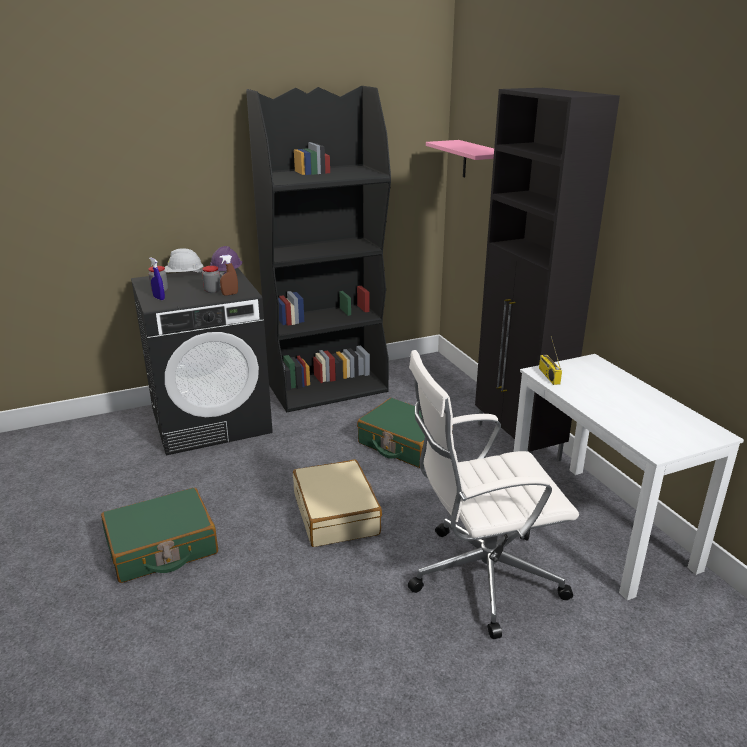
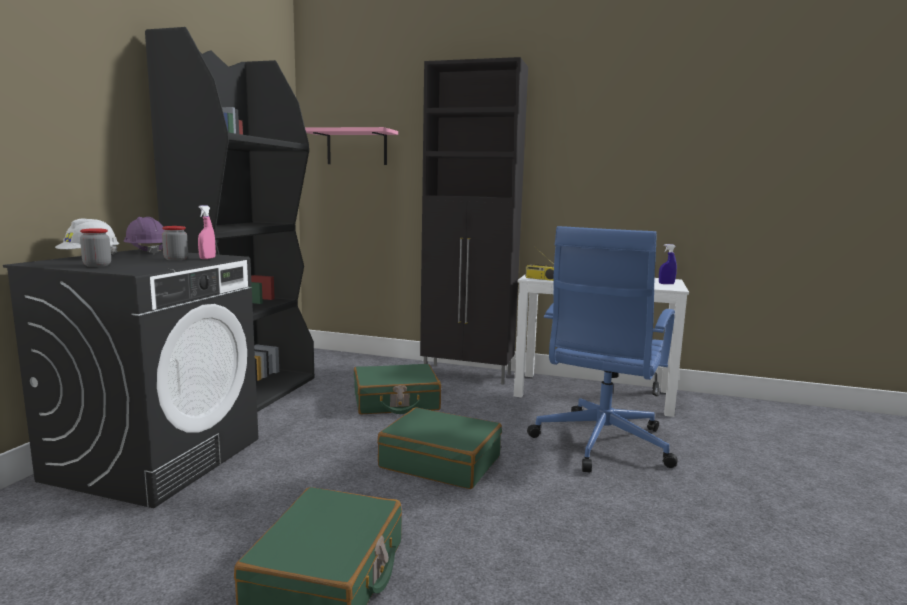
camera: 50 degrees left, 15 degrees down
(159, 298) = (118, 268): blue spray bottle -> blue spray bottle (666, 284)
(230, 294) = (207, 258): brown spray bottle -> pink spray bottle
(336, 514) = (441, 462): beige suitcase -> green suitcase
(480, 577) = (600, 444): white office chair -> blue office chair

